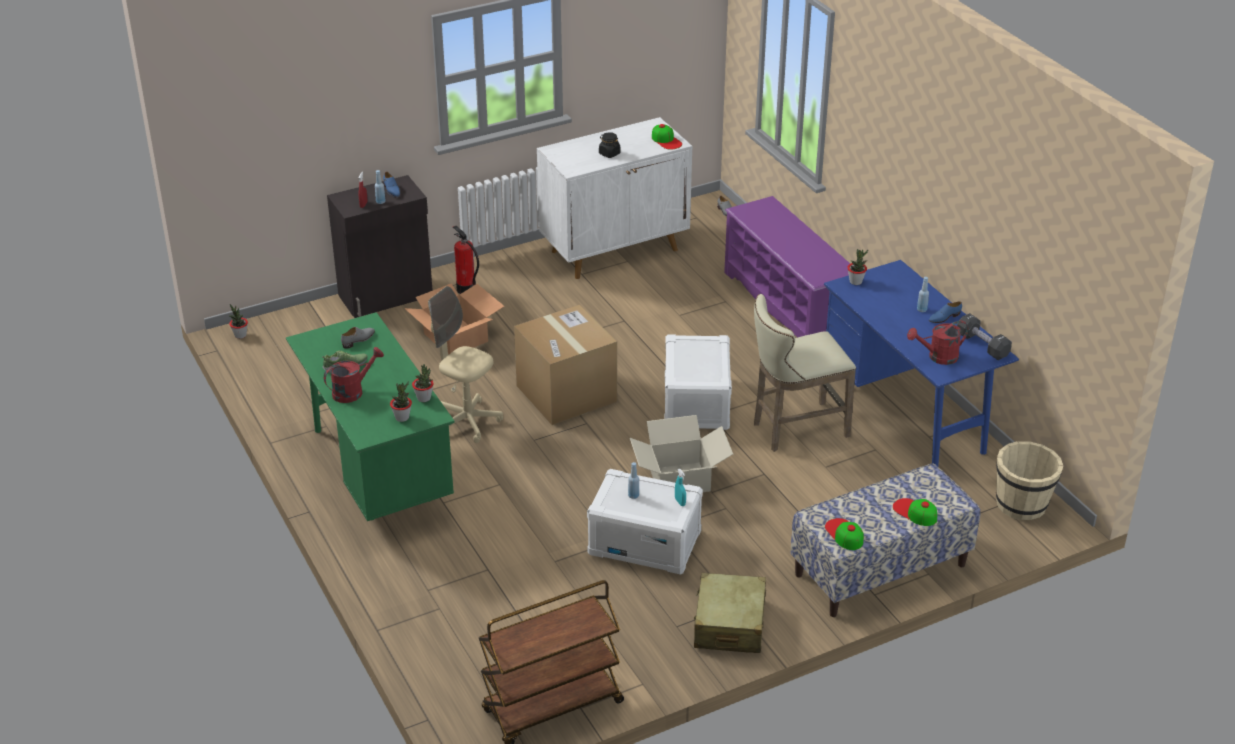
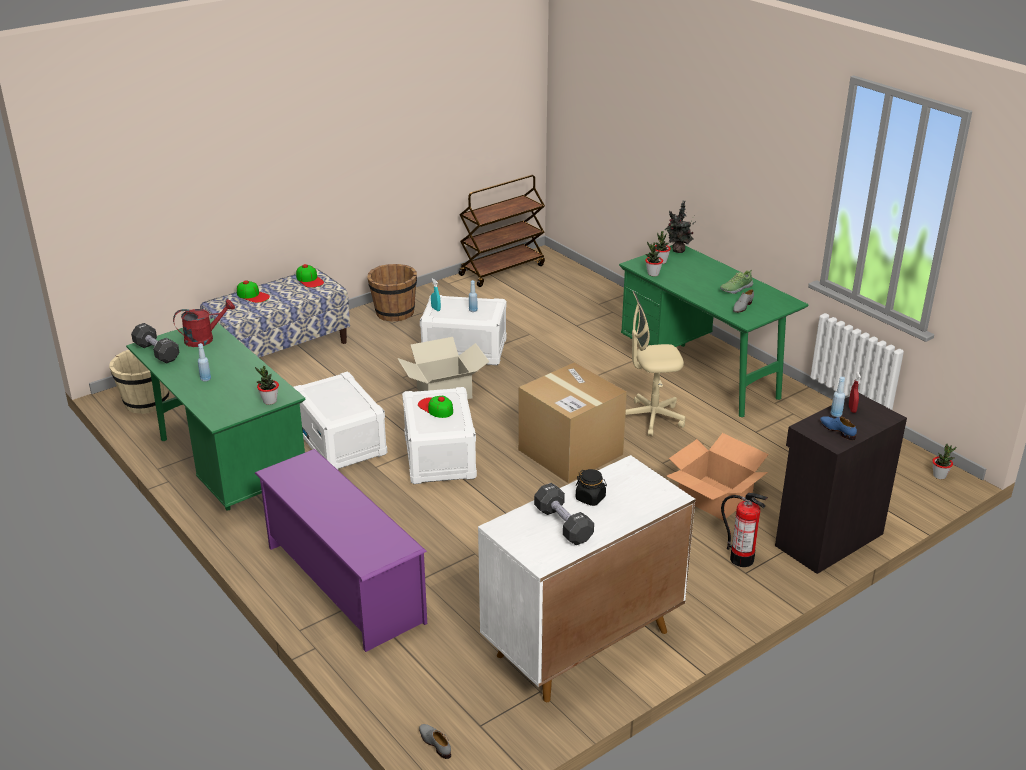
camera: 170 degrees right, 5 degrees down
(353, 391) = (714, 273): red watering can -> none
(369, 433) = (678, 251): none -> potted plant
(466, 422) = (651, 418): beige office chair -> beige office chair turned 150 degrees clockwise
(634, 141) = (563, 524): none -> black dumbbell
(666, 140) = (517, 530): cap -> cap (435, 407)
(729, 625) = (394, 313): beige suitcase -> brown bucket
(794, 429) = (341, 442): beige stool -> white storage box
(907, 412) = (226, 469): blue desk -> green desk
(944, 317) = (184, 374): blue shoe -> none

